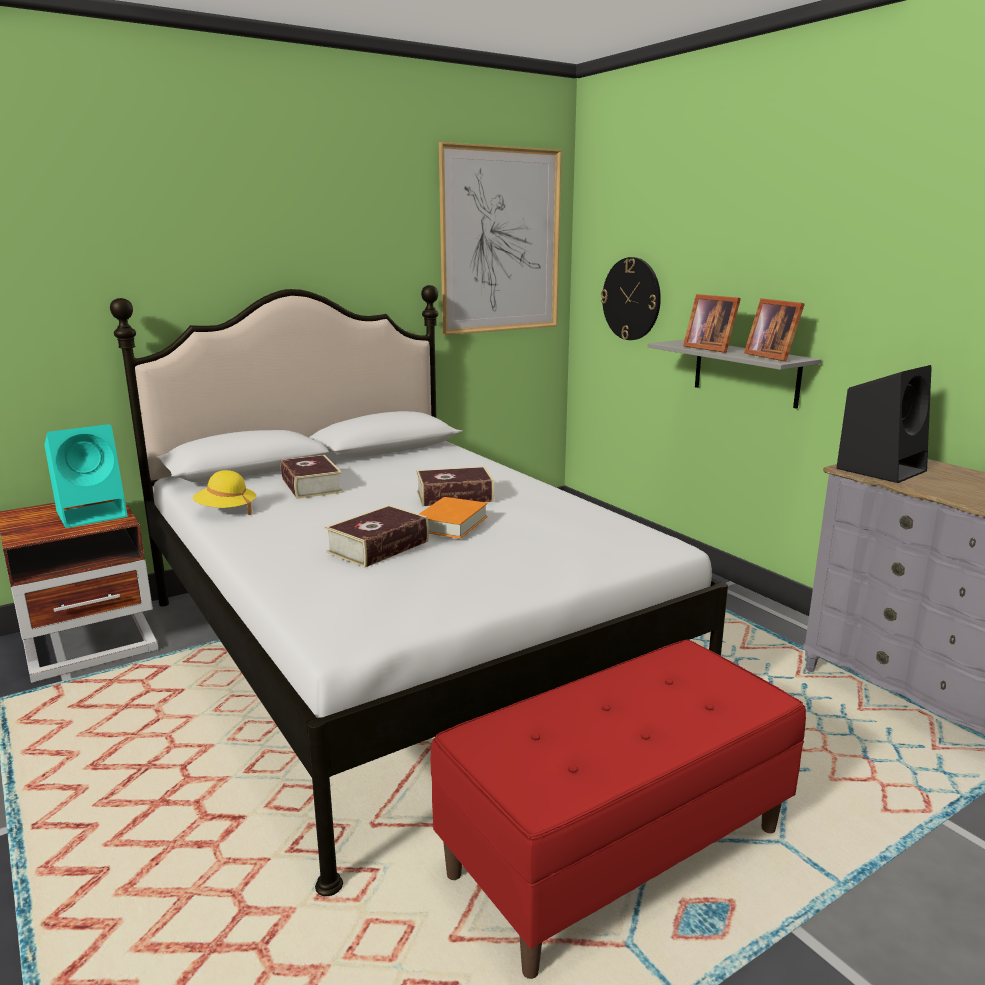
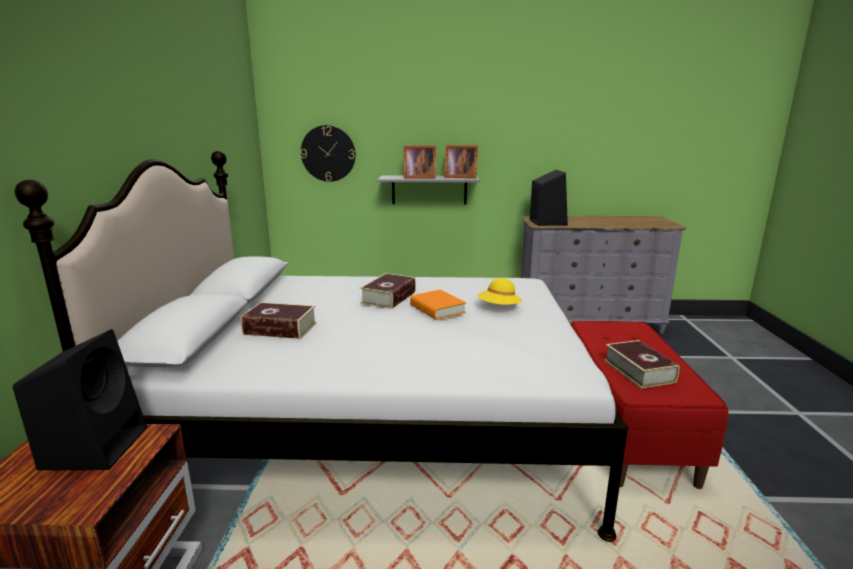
camera: 55 degrees left, 0 degrees up
(94, 514) = (96, 446): turquoise speaker -> black speaker
(226, 511) = (280, 367): yellow hat -> yellow hat (499, 308)
(378, 547) = (452, 334): book -> book (638, 371)
(501, 241) = (233, 114): picture -> none

